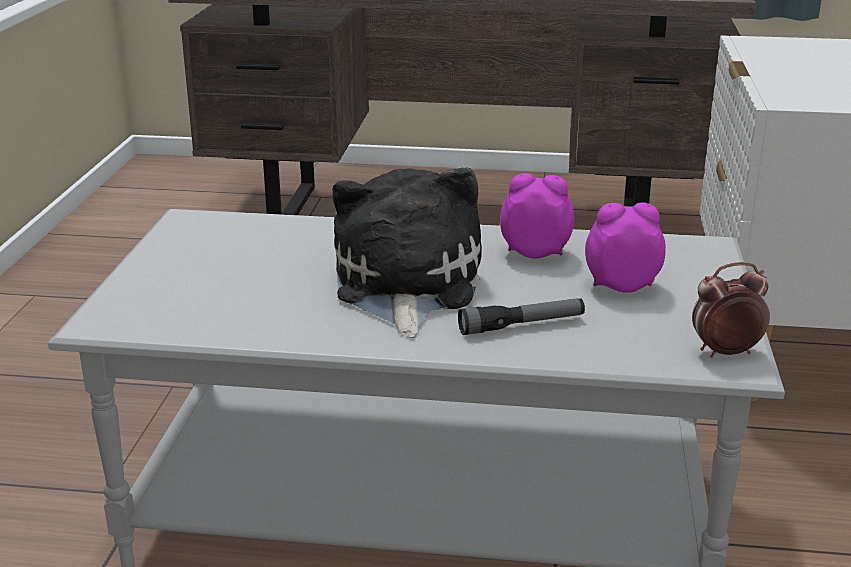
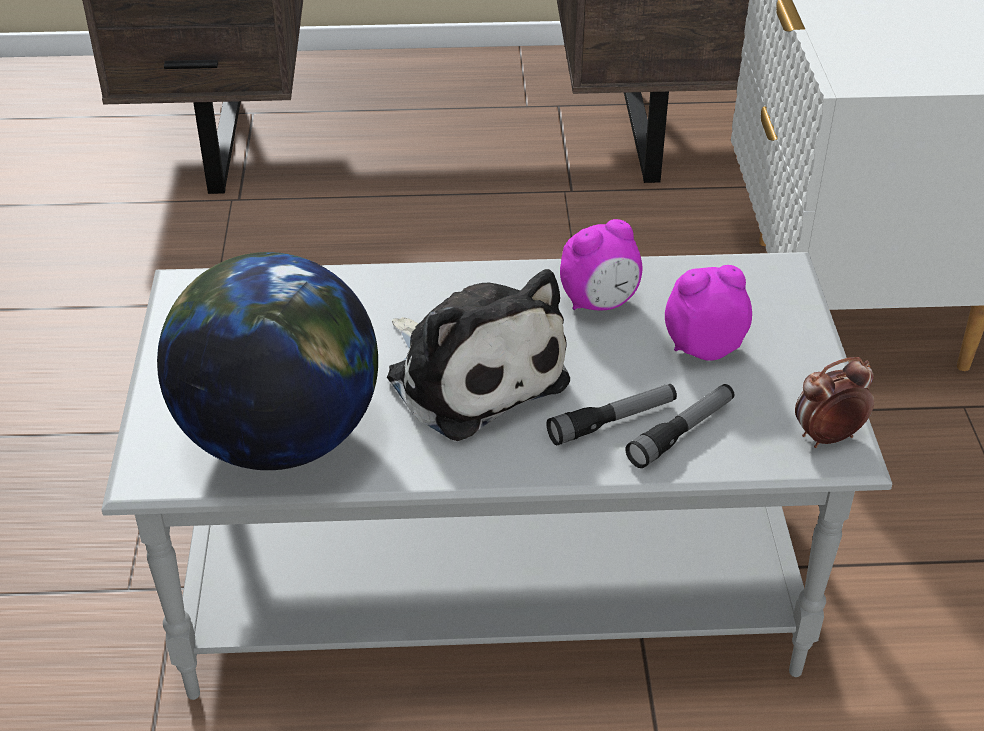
camera: 10 degrees left, 15 degrees up
(220, 310) = (279, 438): none -> globe
(405, 286) = (472, 375): plush toy -> plush toy turned 150 degrees clockwise
(535, 253) = (599, 303): alarm clock -> alarm clock turned 150 degrees clockwise
(584, 338) = (681, 433): none -> flashlight

